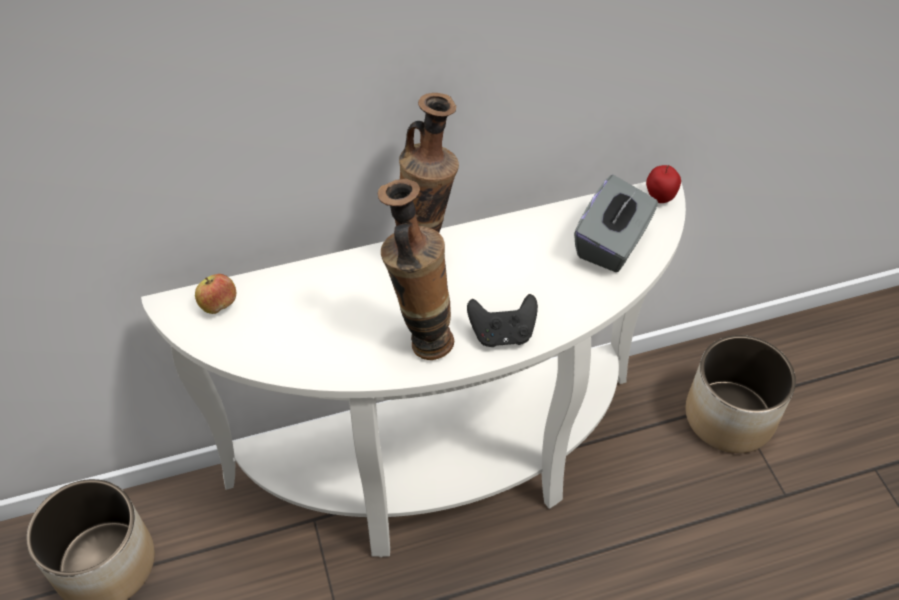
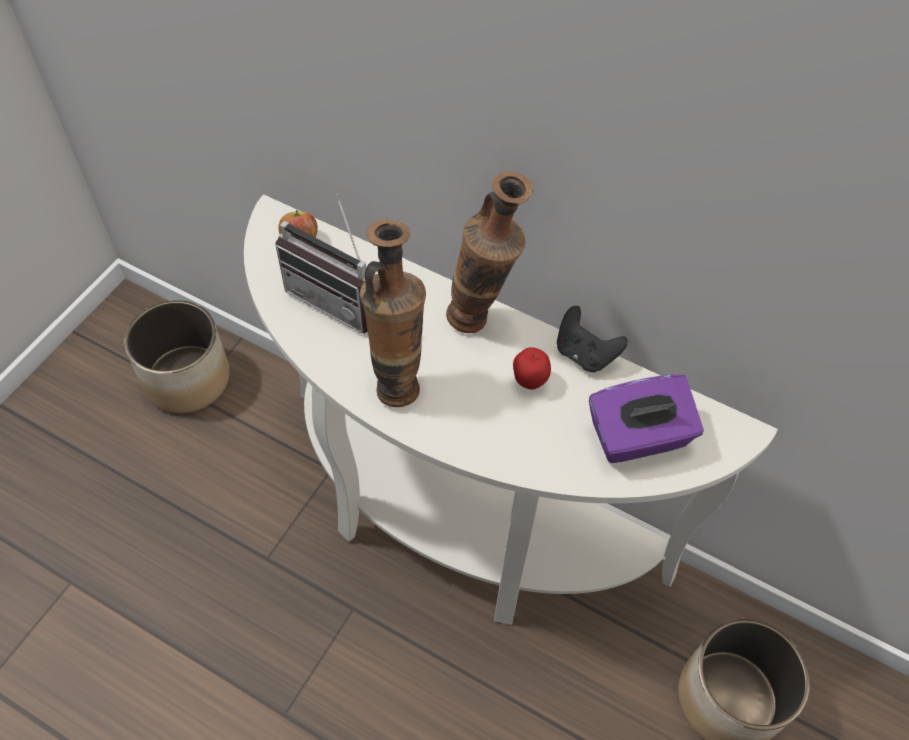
camera: 45 degrees right, 5 degrees up
(306, 320) = (340, 298): none -> radio
(502, 334) = (457, 429): black game controller -> black game controller (584, 354)
(612, 243) = (638, 437): grey tissue box -> purple tissue box
(659, 198) = (732, 435): apple -> apple (529, 381)

